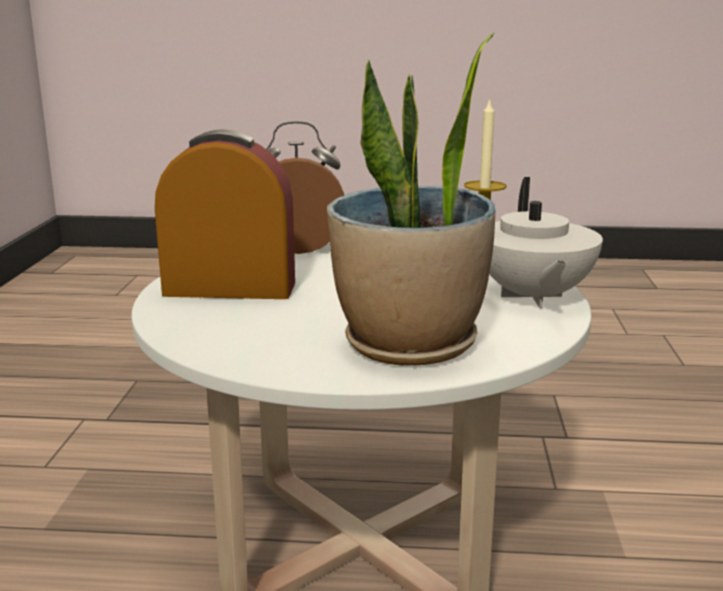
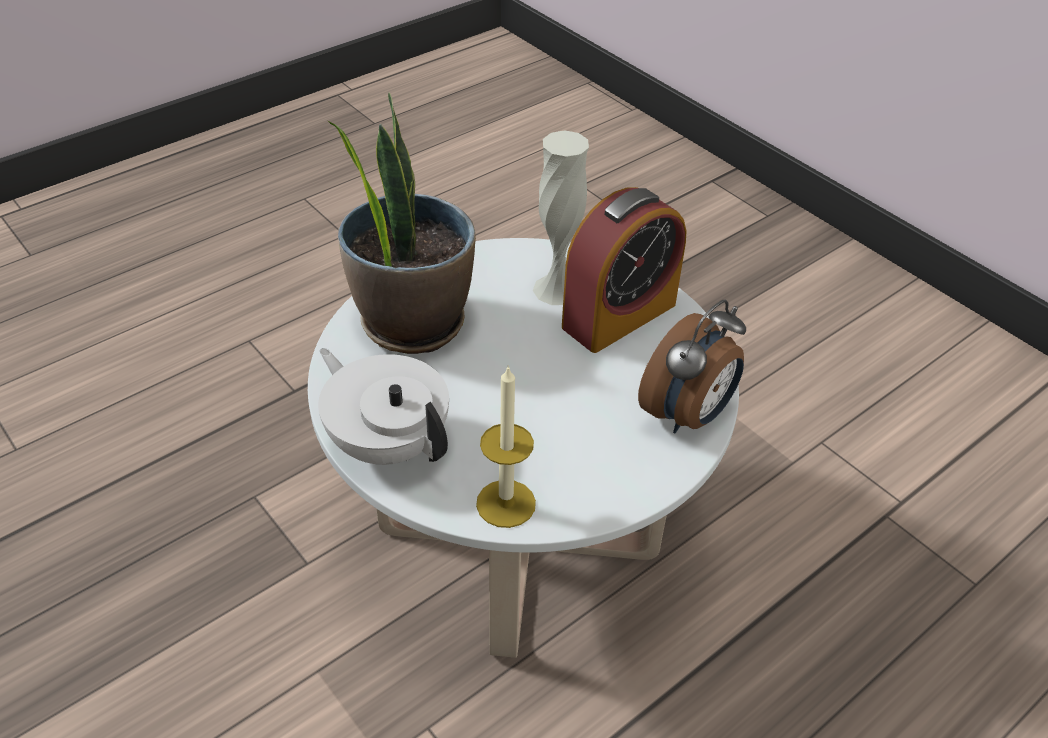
camera: 135 degrees right, 25 degrees up
(238, 316) = (557, 289): none -> white vase

